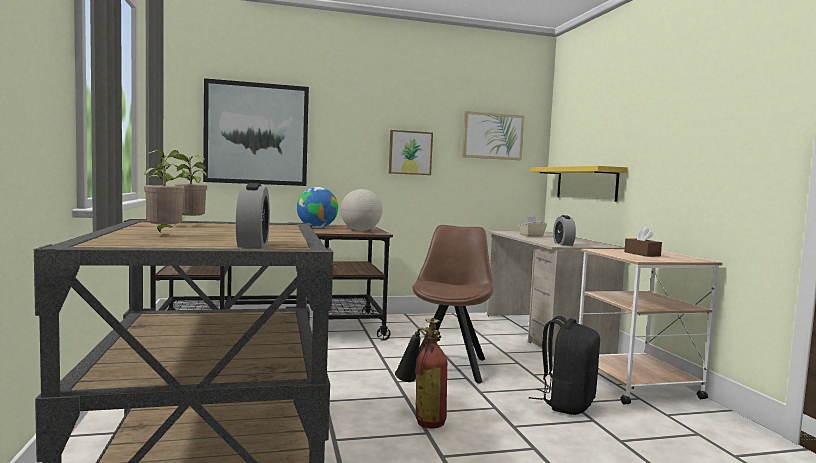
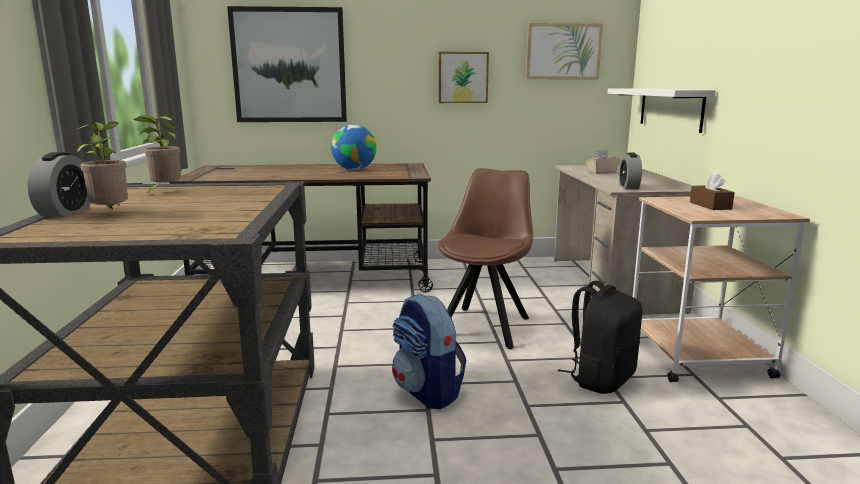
camera: 10 degrees right, 10 degrees up
(253, 244) = (183, 230): alarm clock -> alarm clock (65, 212)
(360, 230) = (399, 173): globe -> none
(421, 419) = (427, 392): fire extinguisher -> backpack
(586, 183) = (670, 108): yellow shelf -> white shelf

